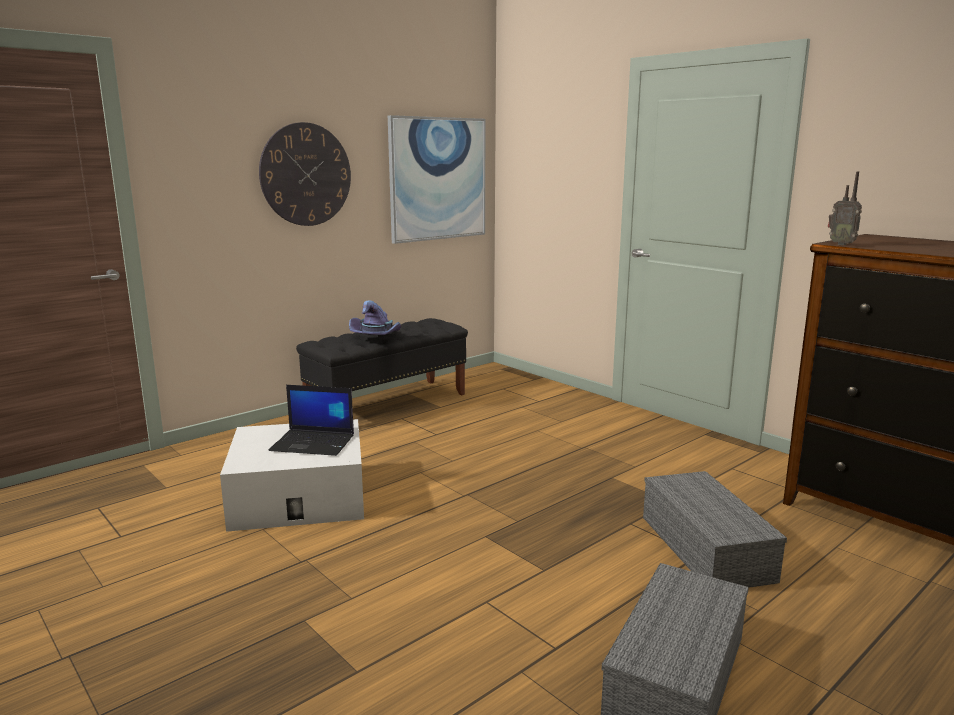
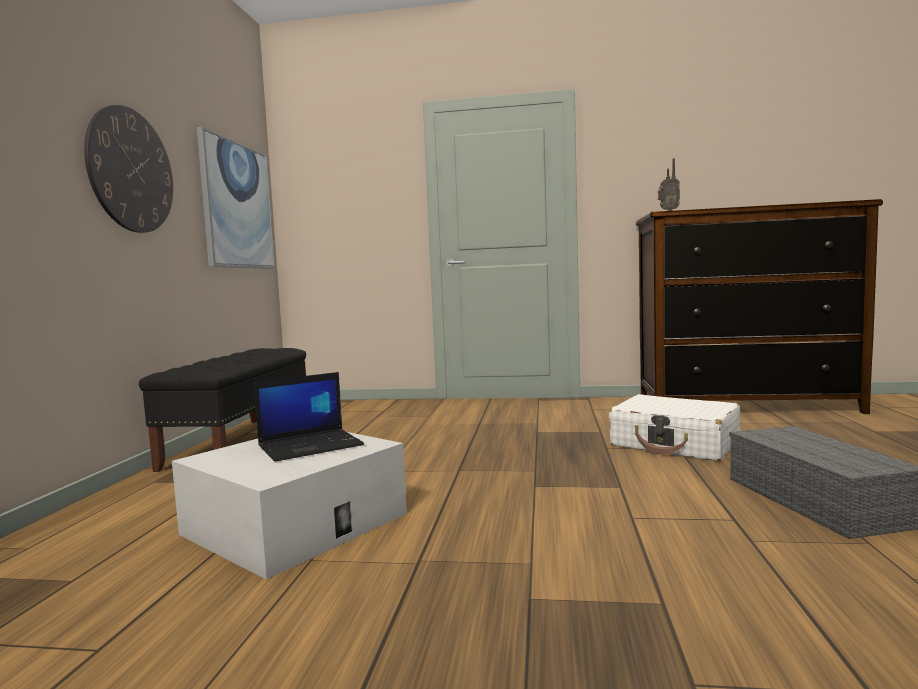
camera: 40 degrees left, 10 degrees down
(377, 337) = (236, 359): purple hat -> none
(708, 548) = (675, 443): grey storage box -> white suitcase

